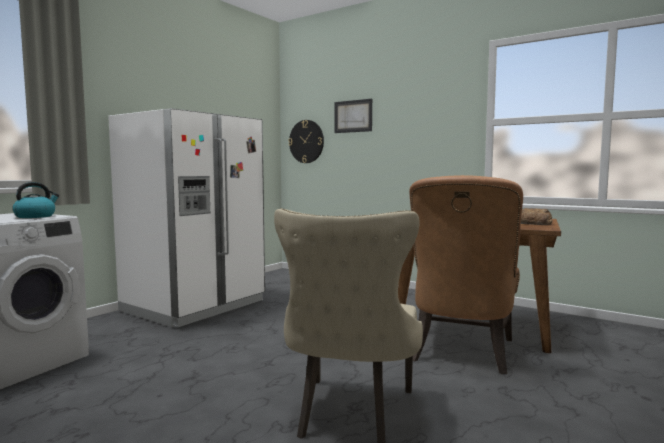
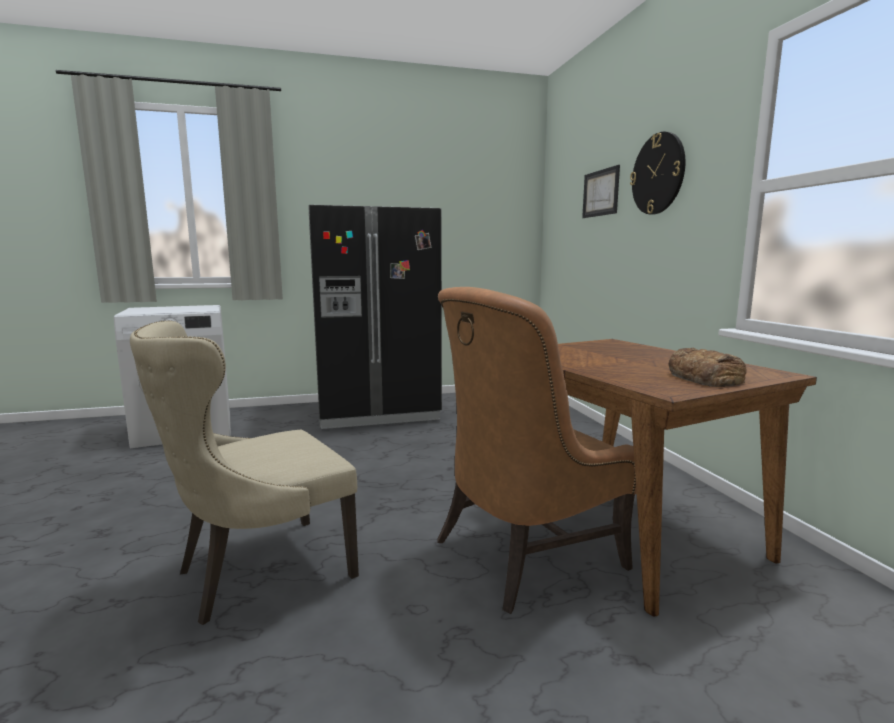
camera: 40 degrees right, 5 degrees up
(35, 216) = (195, 309): kettle -> none
(194, 306) = (376, 411): white fridge -> black fridge
(306, 141) = (560, 230): wall clock -> wall clock (658, 174)

